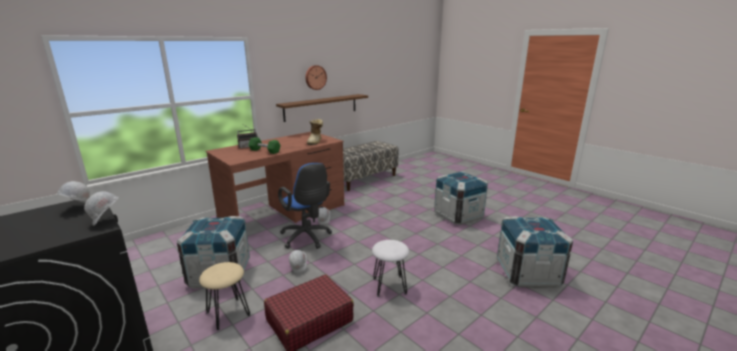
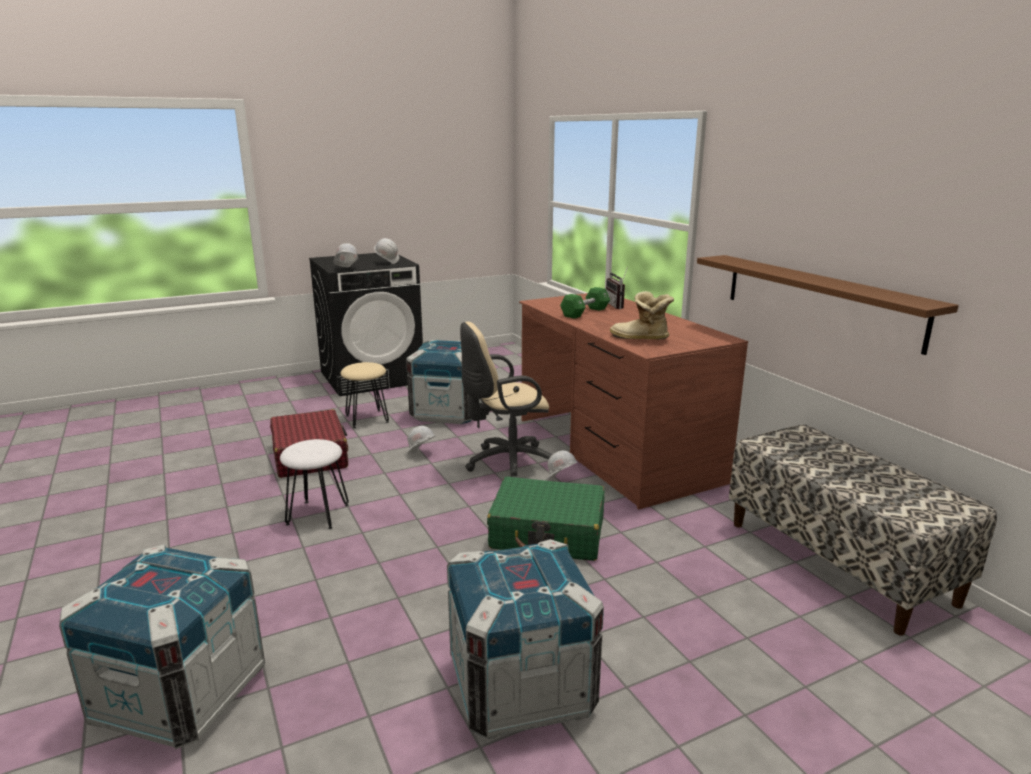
camera: 105 degrees right, 0 degrees up
(307, 238) = (506, 463): blue office chair -> beige office chair
(315, 77) = (818, 215): wall clock -> none
(372, 220) = (548, 533): none -> green suitcase

